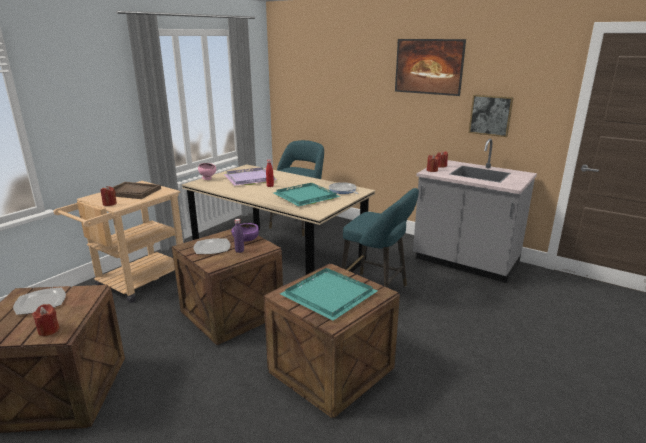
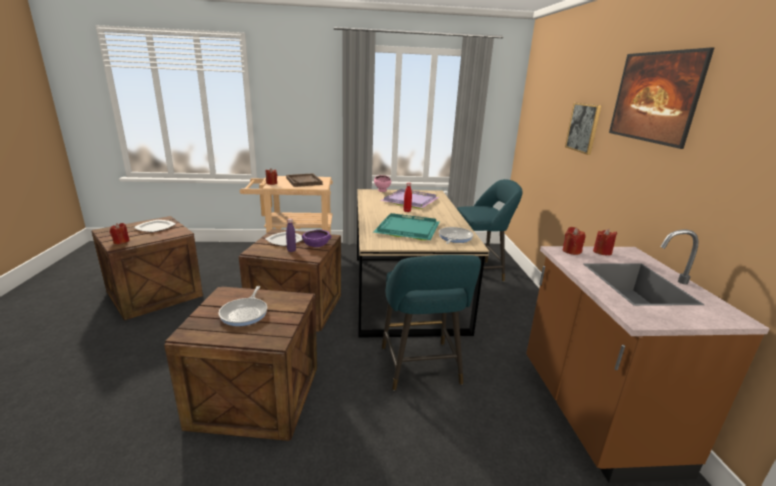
camera: 50 degrees right, 0 degrees up
(328, 294) = (245, 313): turquoise tray -> frying pan
(465, 263) = (594, 414): grey counter -> brown counter
(490, 115) = (720, 191): picture -> picture (583, 127)

